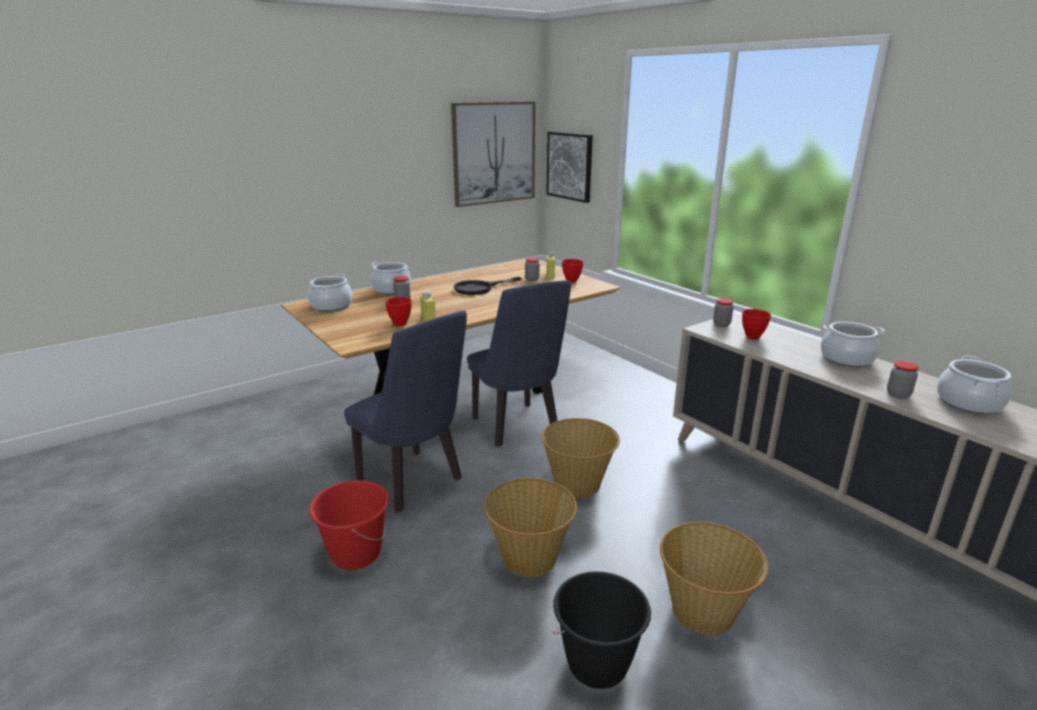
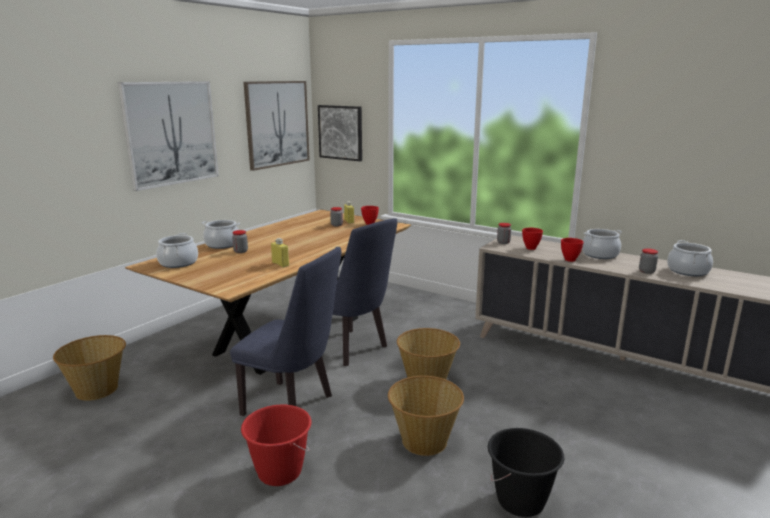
camera: 20 degrees left, 5 degrees down
(358, 161) = (171, 133): none -> picture
(399, 324) = (257, 269): red bowl -> red bowl (569, 260)
(479, 288) = (299, 236): black frying pan -> none
(704, 611) = (568, 447): basket -> basket (97, 390)

